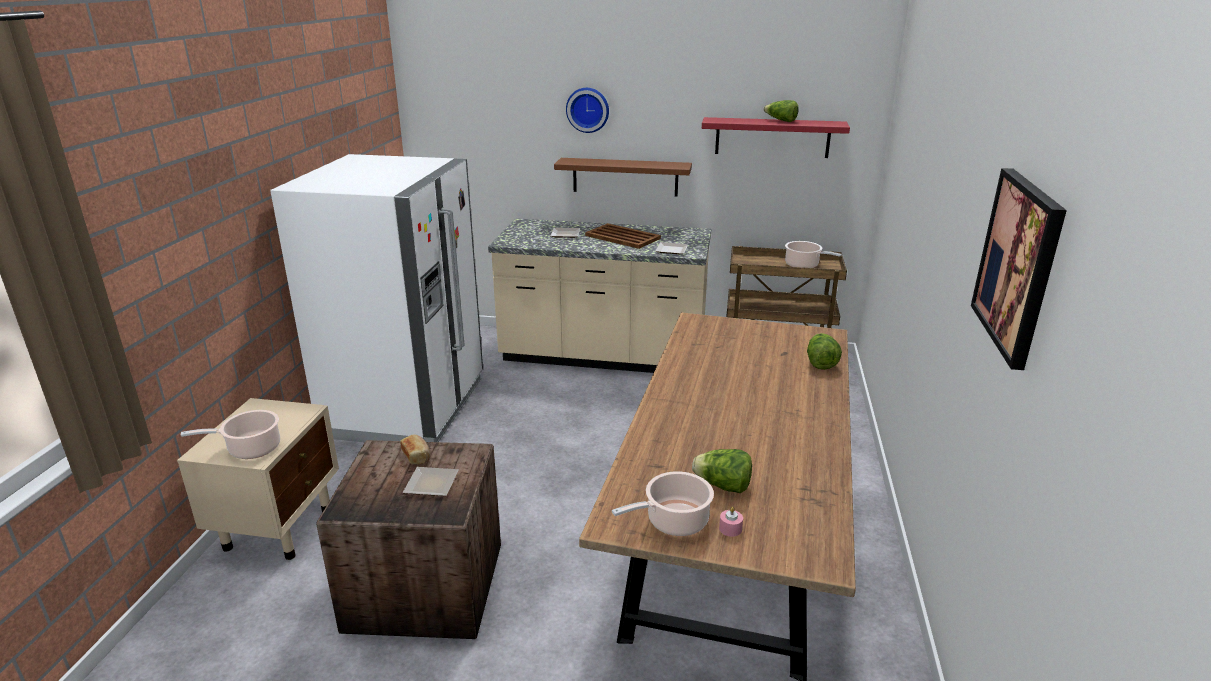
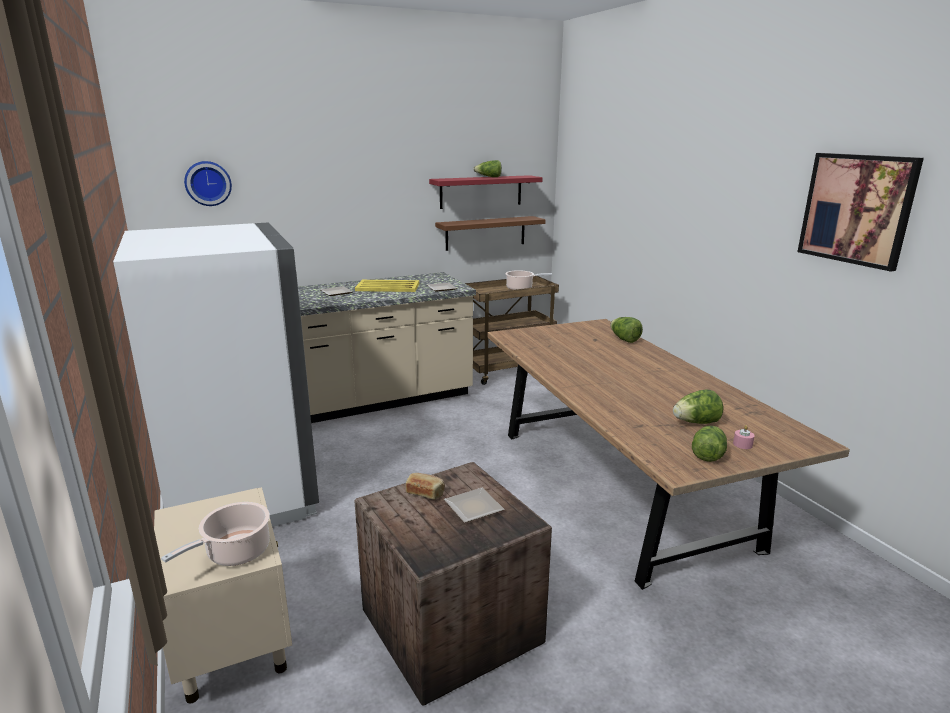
camera: 35 degrees left, 5 degrees down
(588, 109) = (330, 178): wall clock -> wall clock (208, 183)
(622, 237) = (387, 287): brown tray -> yellow tray
(625, 177) = (367, 237): brown shelf -> brown shelf (485, 233)
(673, 522) = (707, 453): cooking pot -> lettuce

